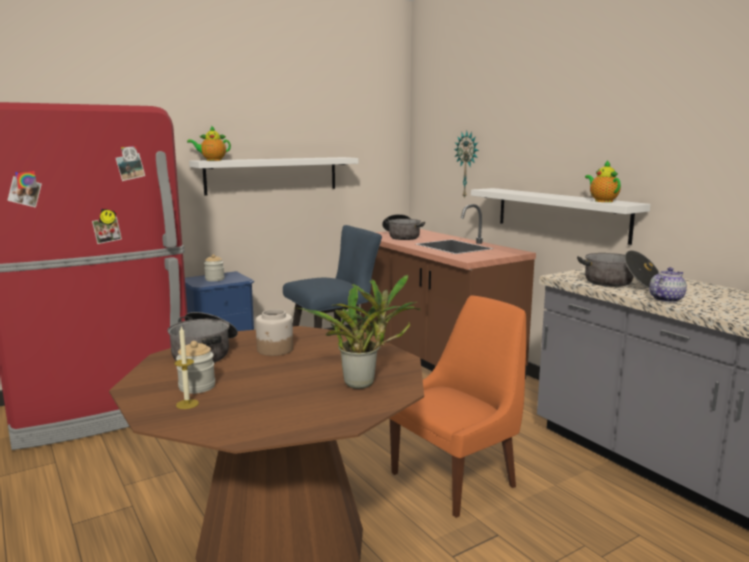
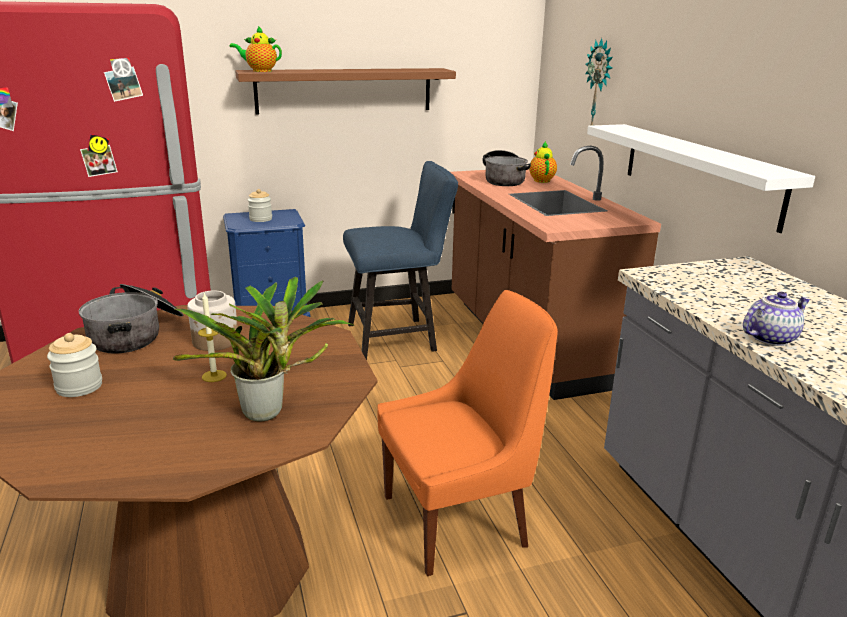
camera: 15 degrees right, 10 degrees up
(187, 404) = (45, 412): candle -> candle (214, 376)
(272, 175) = (344, 90): white shelf -> brown shelf
(602, 201) = (744, 164): teapot -> teapot (541, 180)
(620, 284) = (725, 298): cooking pot -> none

